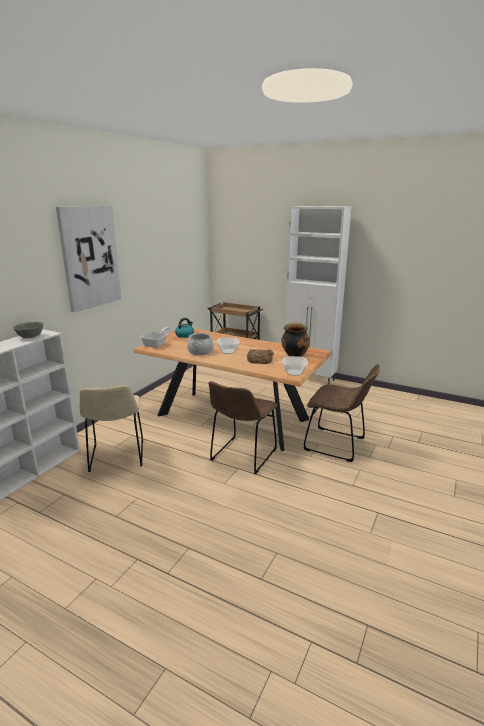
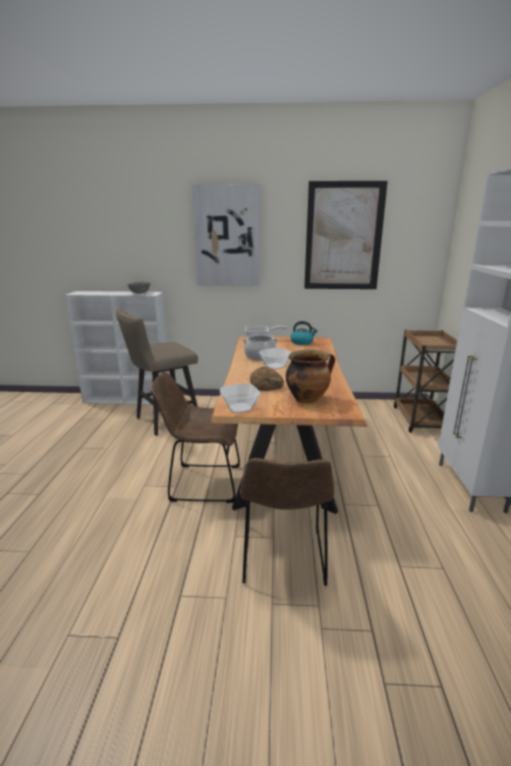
camera: 65 degrees right, 0 degrees up
(117, 457) = (163, 421): beige chair -> beige stool
(163, 246) = (343, 237): none -> picture

